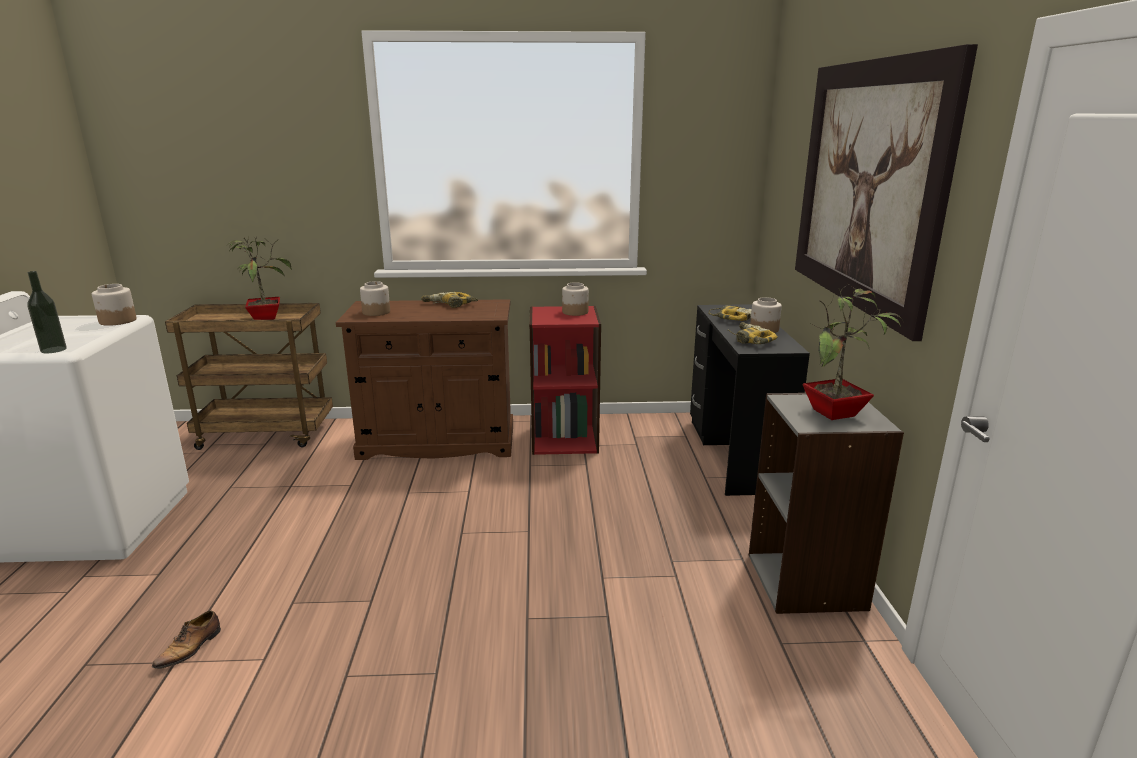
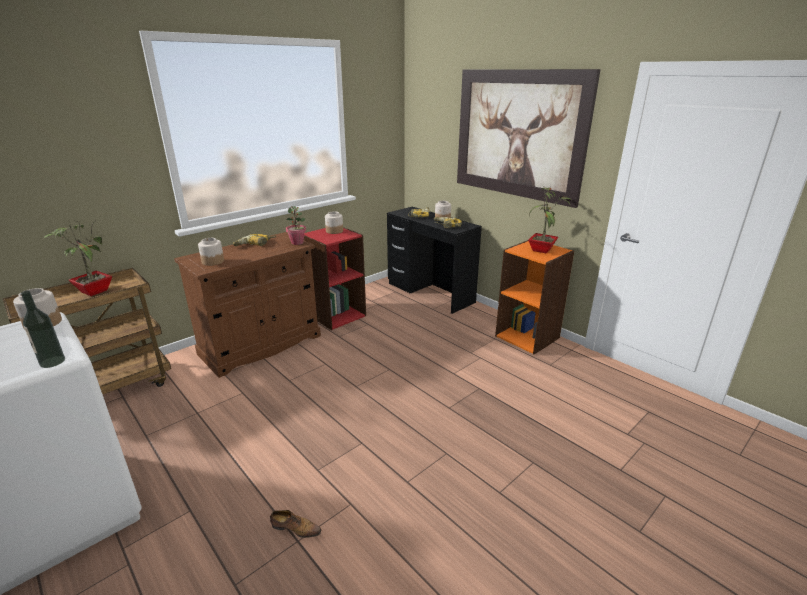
camera: 40 degrees left, 5 degrees up
(191, 648) = (295, 528): shoe -> shoe turned 60 degrees counterclockwise
(494, 313) = (297, 243): none -> potted plant
(807, 581) = (527, 336): grey bookcase -> orange bookcase

